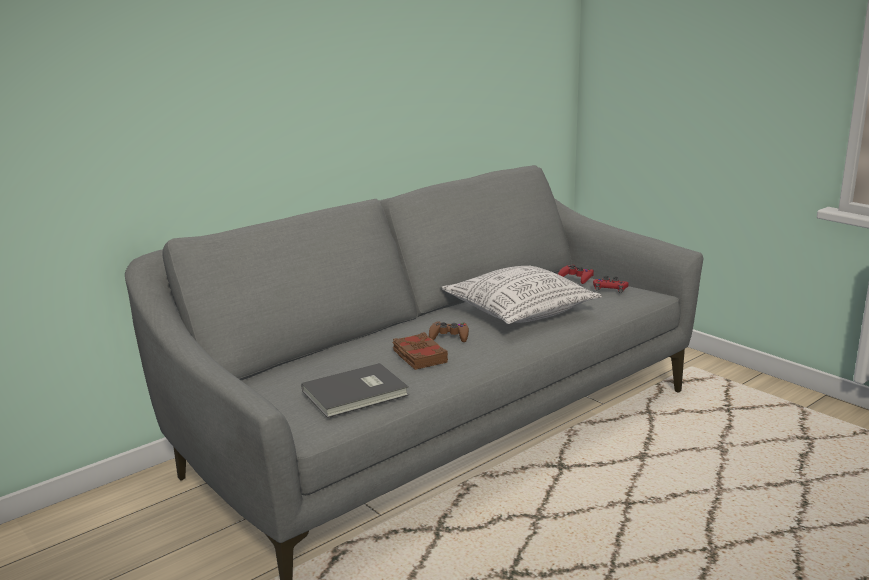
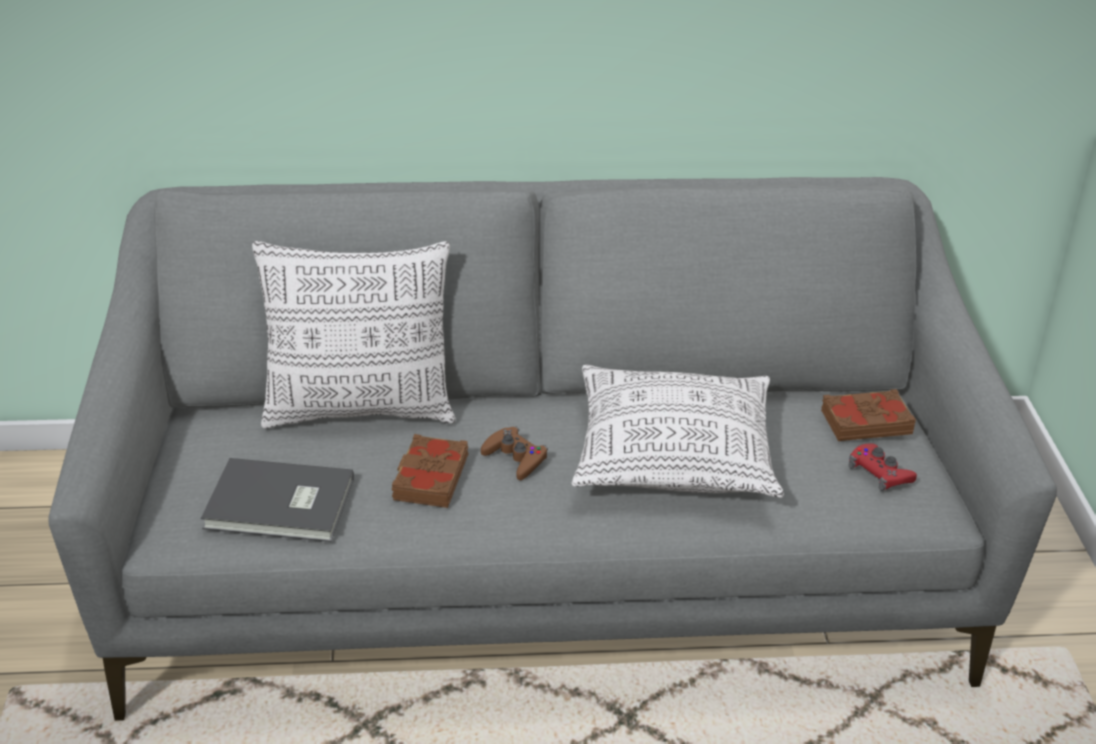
camera: 35 degrees right, 15 degrees up
(334, 350) = (360, 410): none -> pillow
(576, 278) = (865, 421): red game controller -> brown book

